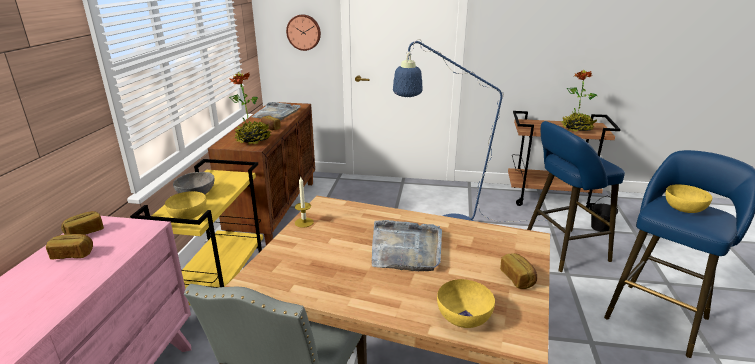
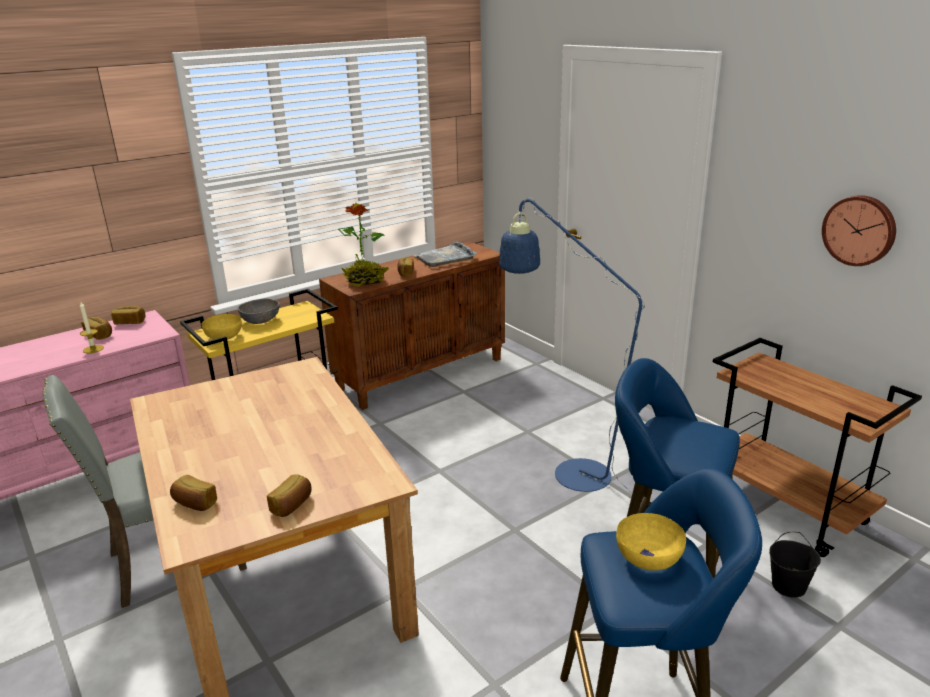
camera: 45 degrees right, 0 degrees up
(304, 32) = (524, 159): wall clock -> wall clock (860, 230)
(304, 222) = (260, 376): candle -> candle (93, 349)
(406, 248) = (276, 433): grey tray -> none
(463, 316) = (194, 503): yellow bowl -> bread
(577, 129) = (826, 401): potted plant -> none

